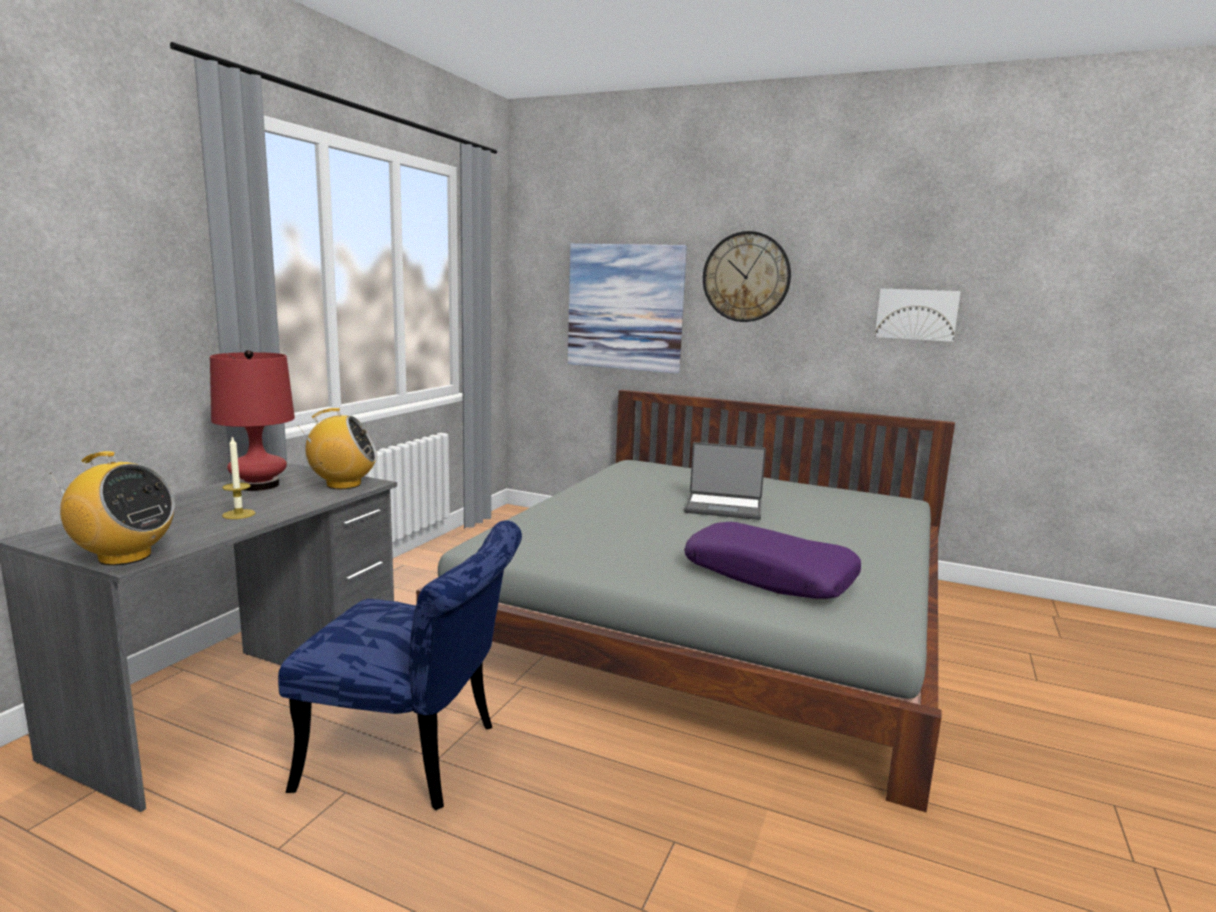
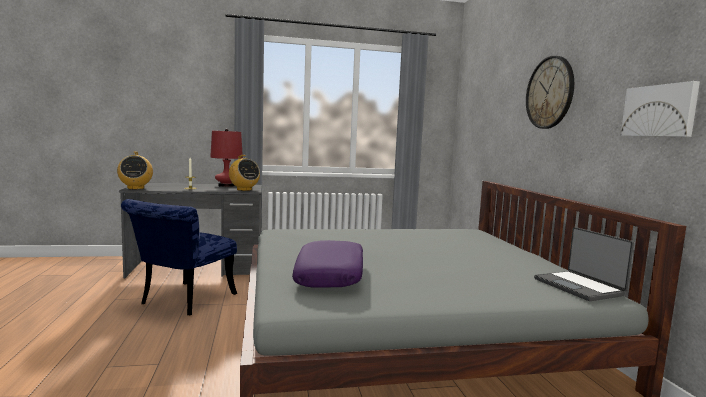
camera: 55 degrees right, 5 degrees down
(416, 758) = (182, 301): blue chair -> blue chair turned 45 degrees clockwise
(625, 307) = (494, 123): picture -> none
(723, 507) = (433, 253): laptop -> laptop (579, 287)

